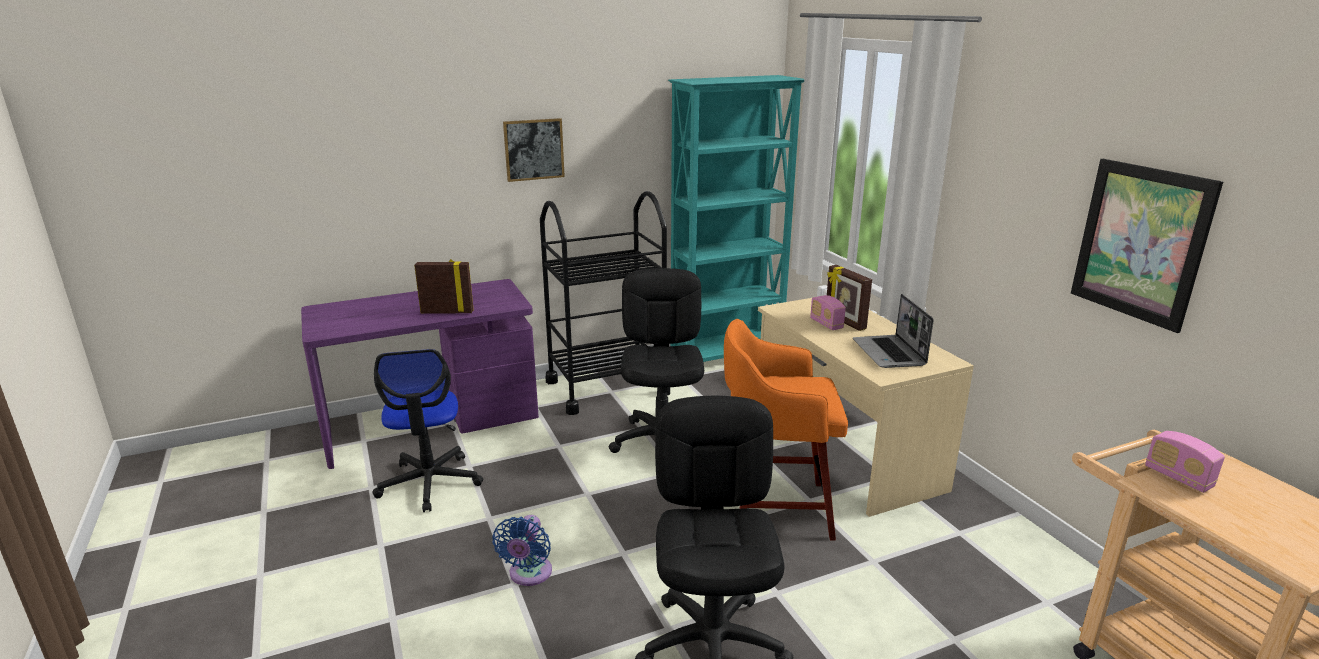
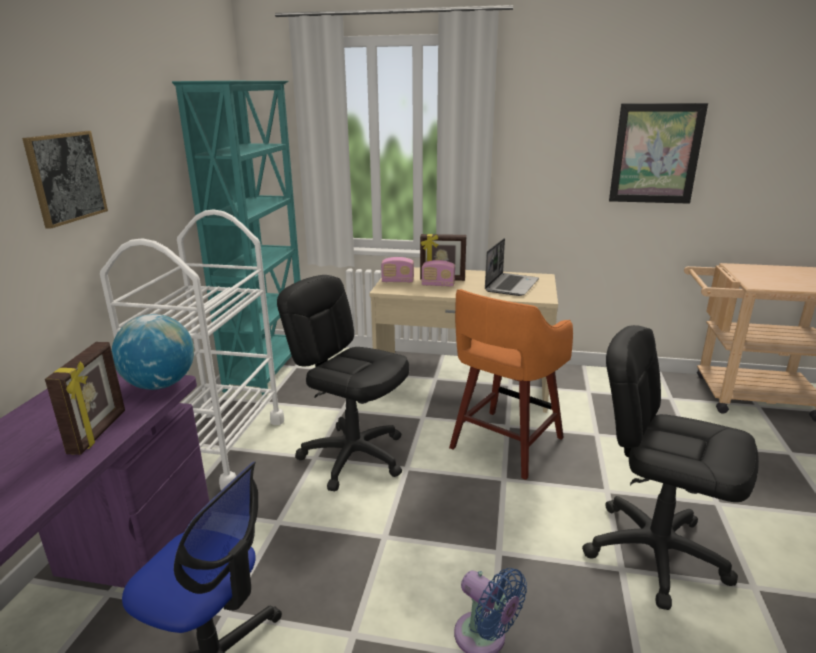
camera: 55 degrees left, 0 degrees up
(447, 312) = (99, 432): picture frame -> picture frame turned 150 degrees clockwise
(510, 303) = (160, 384): none -> globe
(606, 387) = (217, 447): black cart -> white cart
(890, 353) = (511, 285): laptop -> laptop turned 90 degrees counterclockwise
(1178, 477) = (753, 278): radio -> radio (397, 281)

